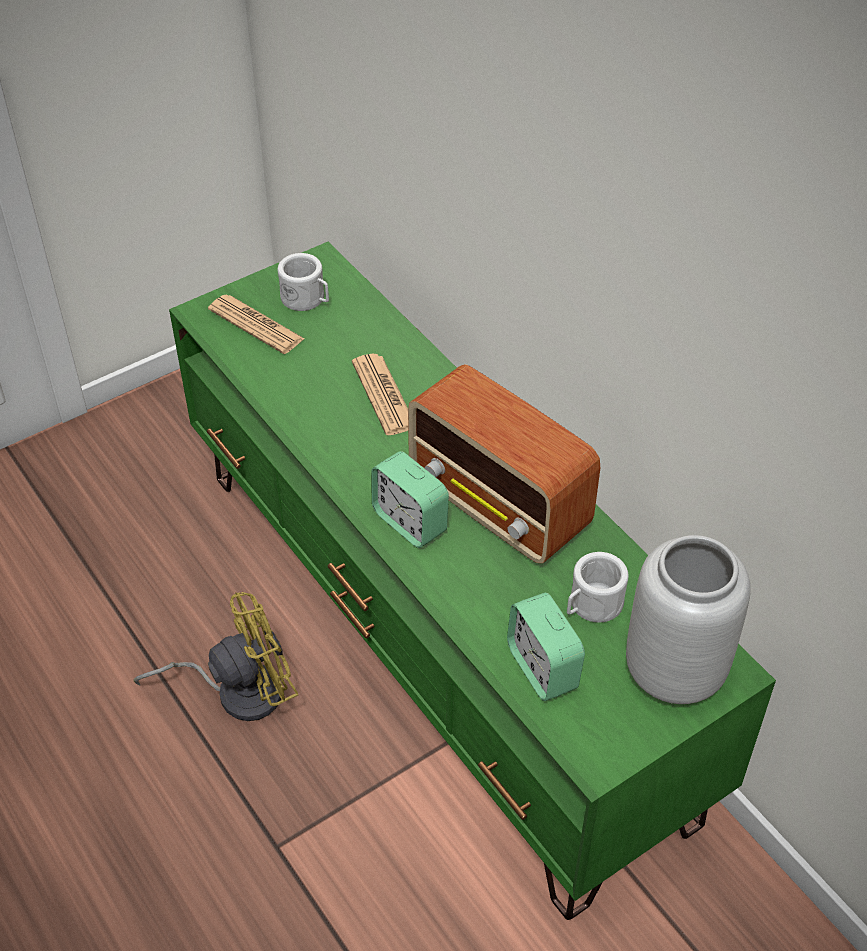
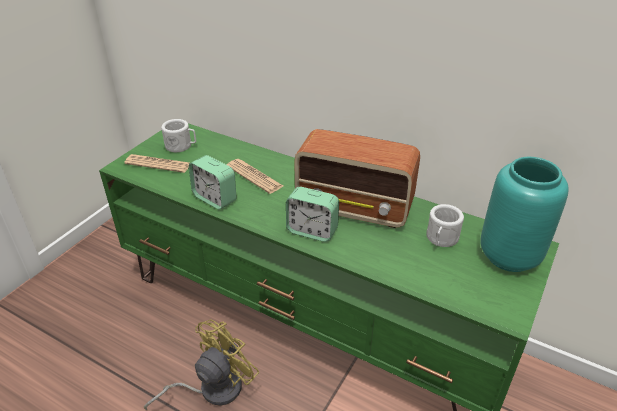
camera: 25 degrees left, 10 degrees down
(542, 668) = (441, 279): alarm clock -> alarm clock (215, 198)
(675, 670) = (508, 255): grey vase -> turquoise vase

